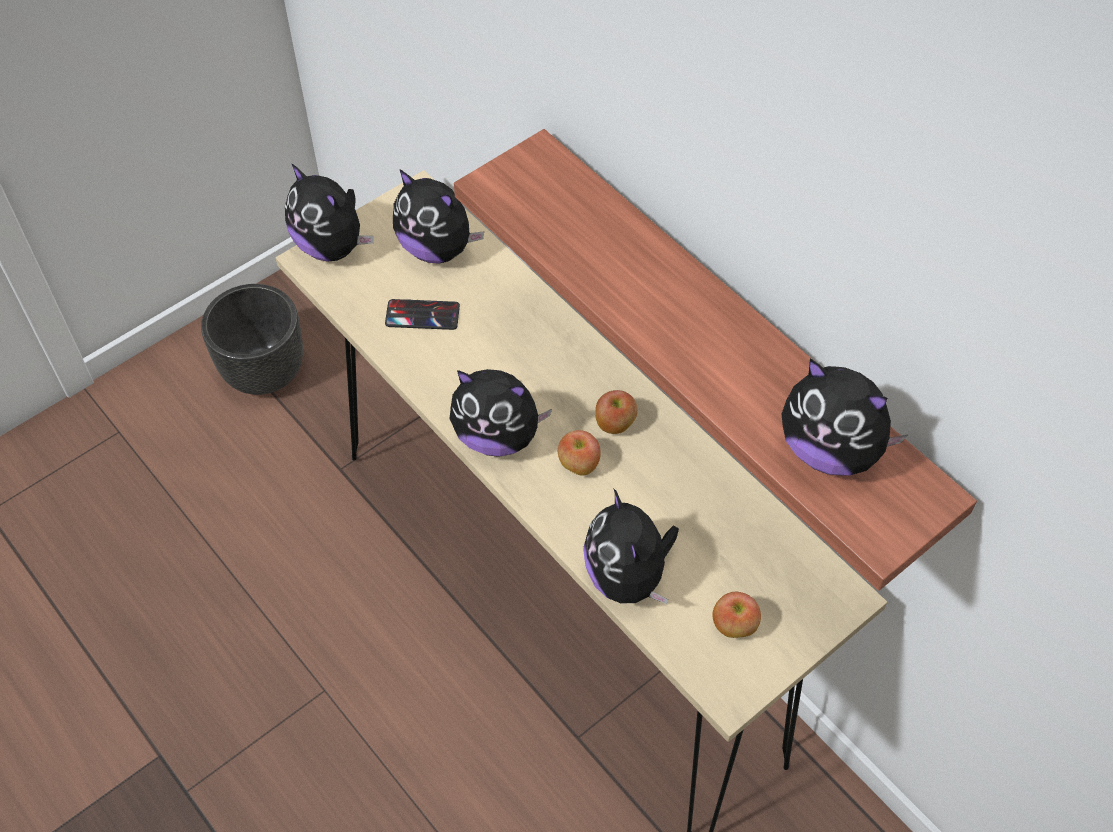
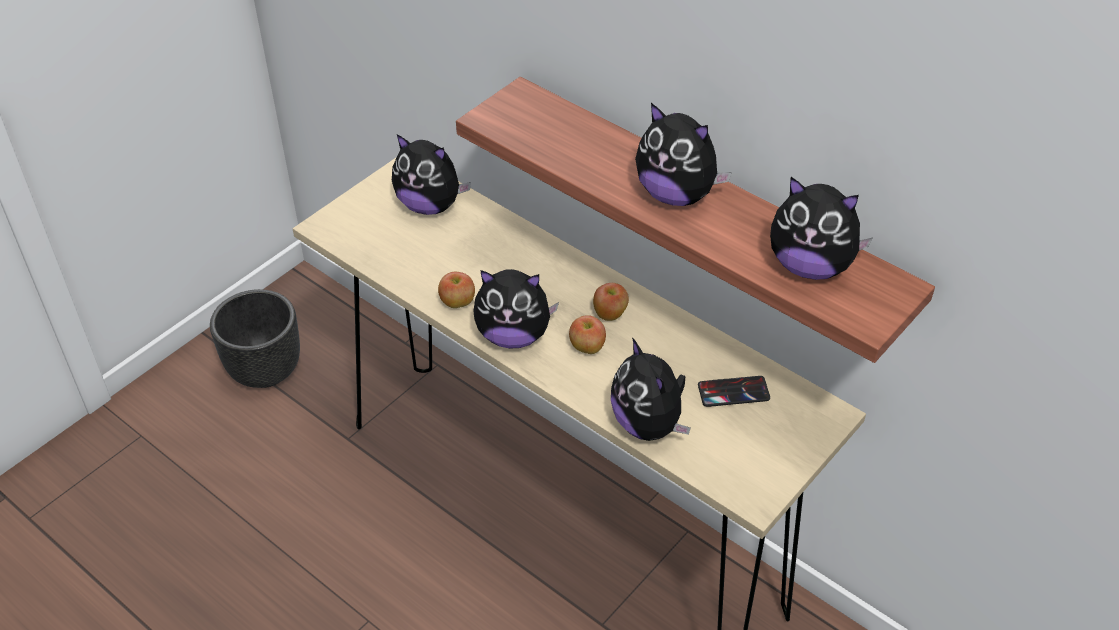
camera: 10 degrees left, 10 degrees down
(332, 246) = (340, 214): plush toy -> plush toy (676, 194)
(422, 315) = (429, 255): phone -> phone (733, 392)
(734, 626) = (746, 449): apple -> apple (457, 303)

